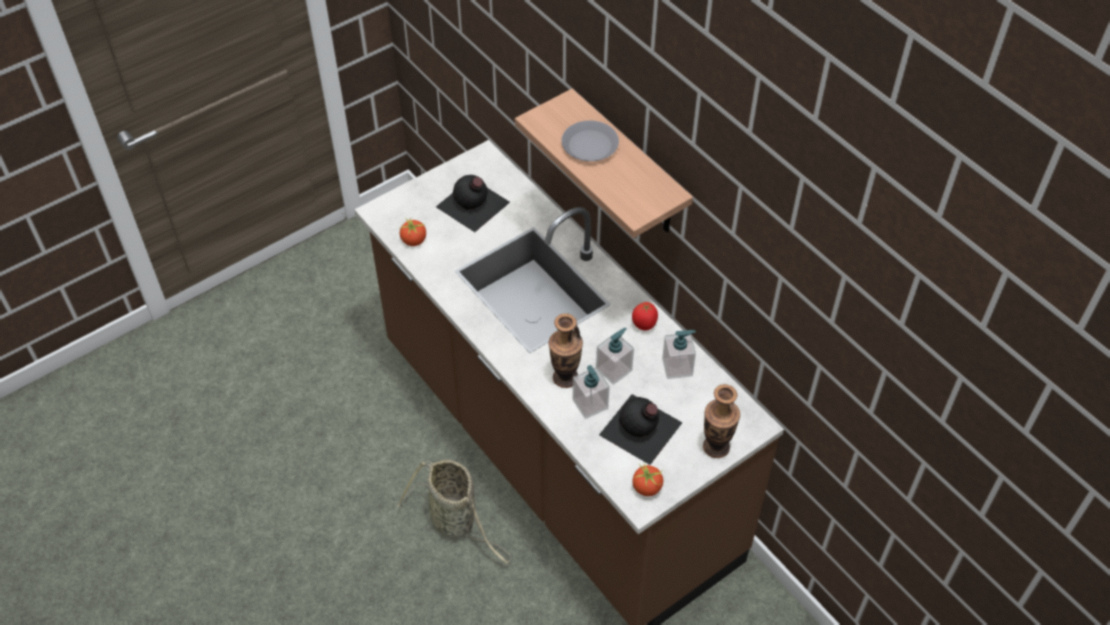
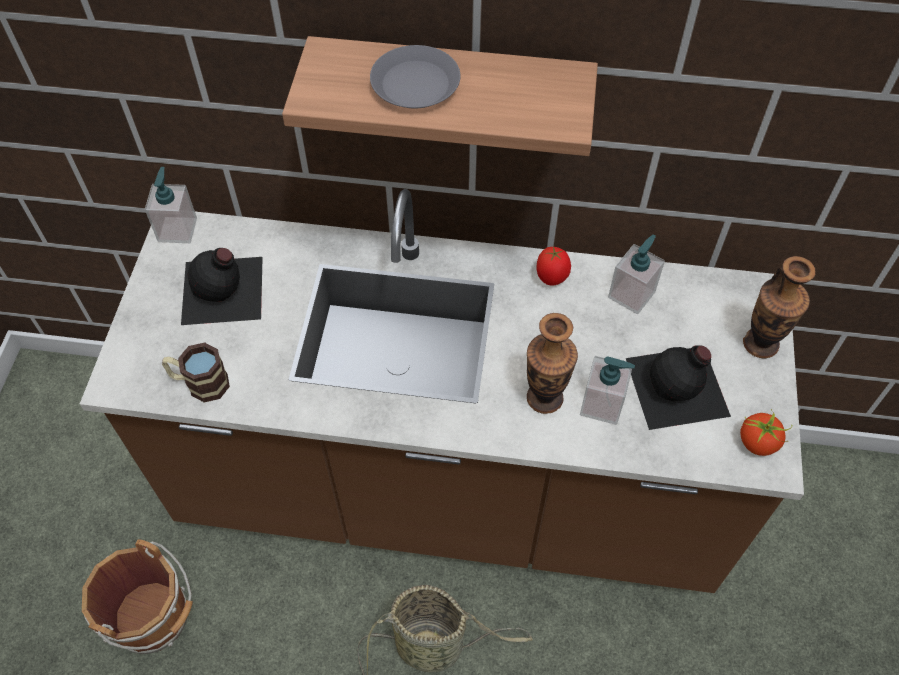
camera: 45 degrees left, 5 degrees up
(335, 383) = (155, 618): none -> brown bucket
(414, 241) = (200, 383): tomato -> mug
(614, 370) = (579, 348): soap dispenser -> soap dispenser (177, 229)

